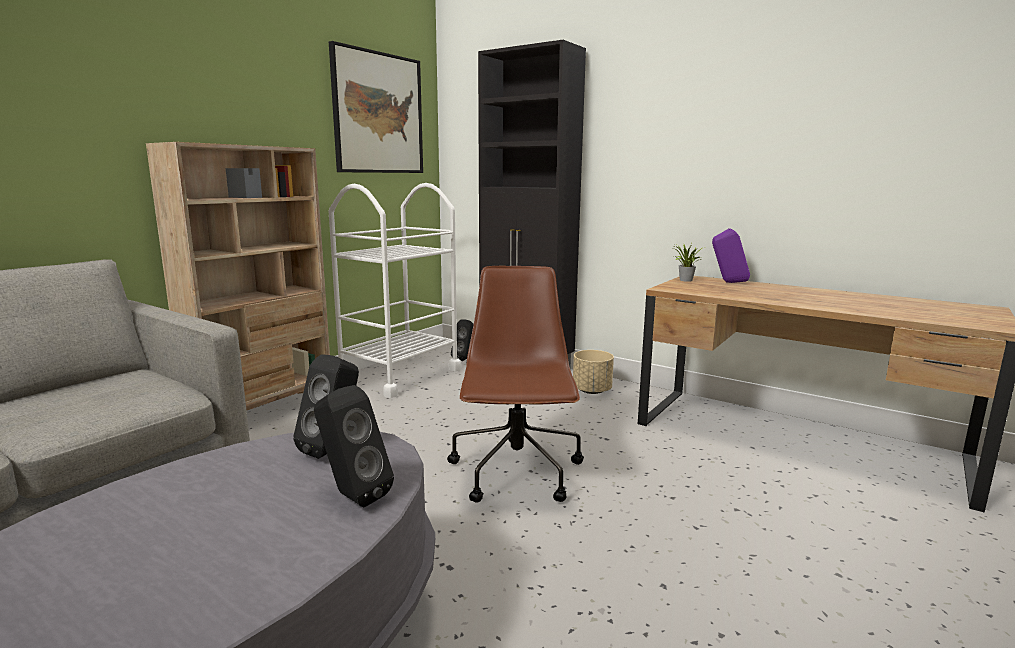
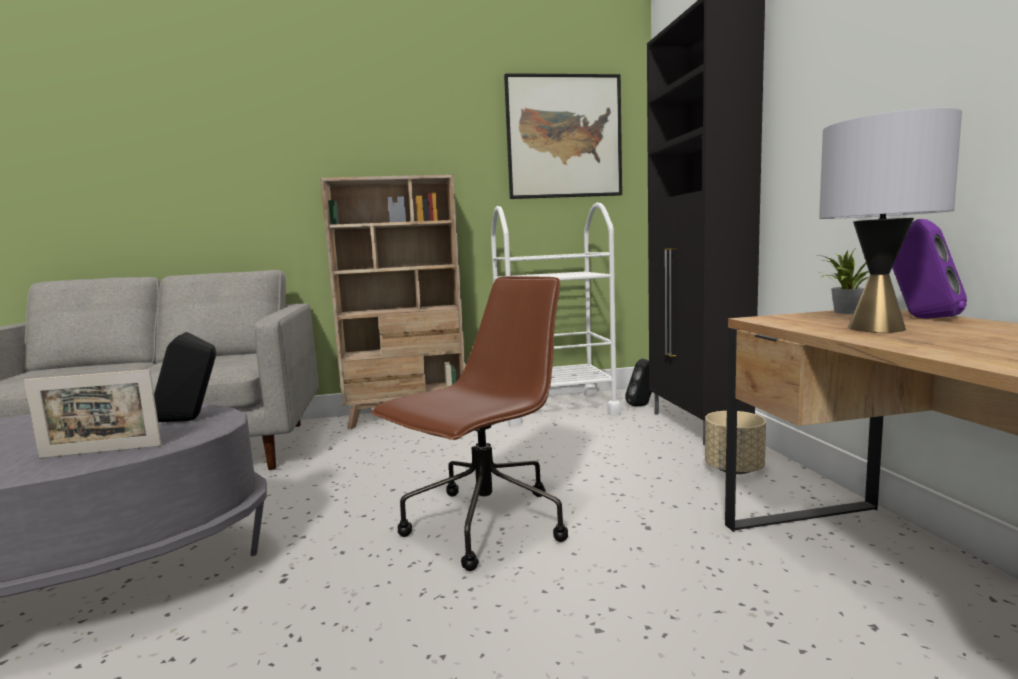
camera: 45 degrees right, 5 degrees down
(352, 496) = (101, 451): black speaker -> picture frame
(735, 292) = (875, 328): none -> grey table lamp

